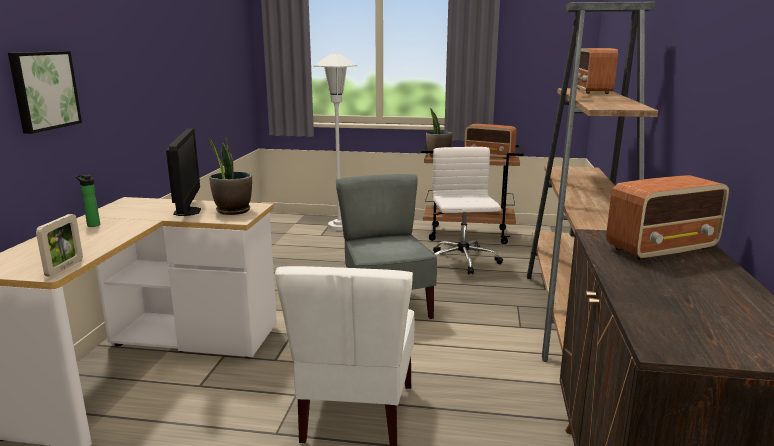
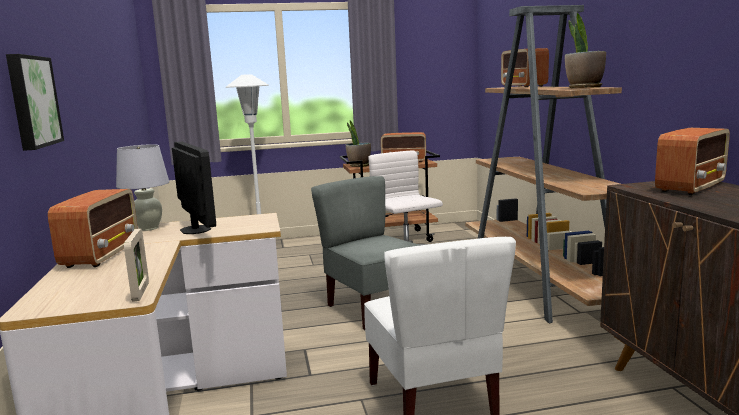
camera: 20 degrees left, 5 degrees down
(92, 225) = (102, 254): bottle -> radio
(158, 204) = (148, 228): none -> white table lamp
(233, 211) = (245, 223): potted plant -> potted plant (584, 88)

